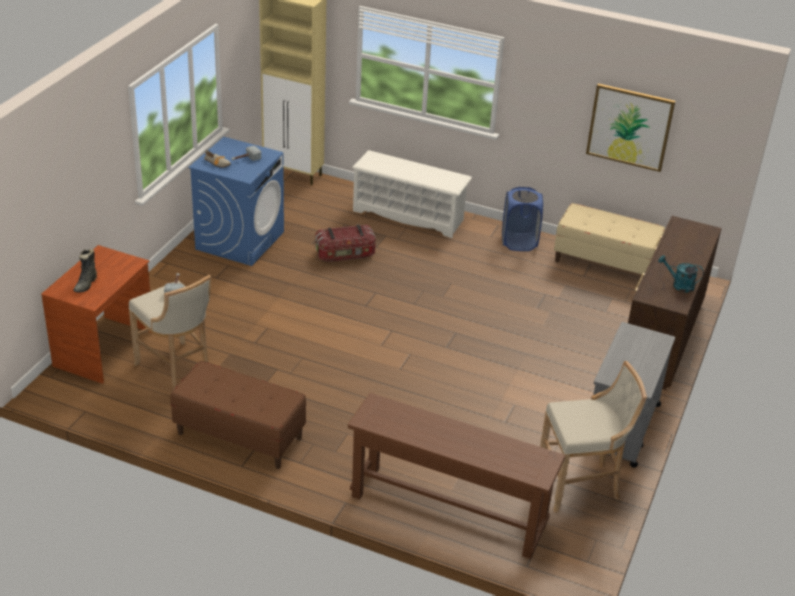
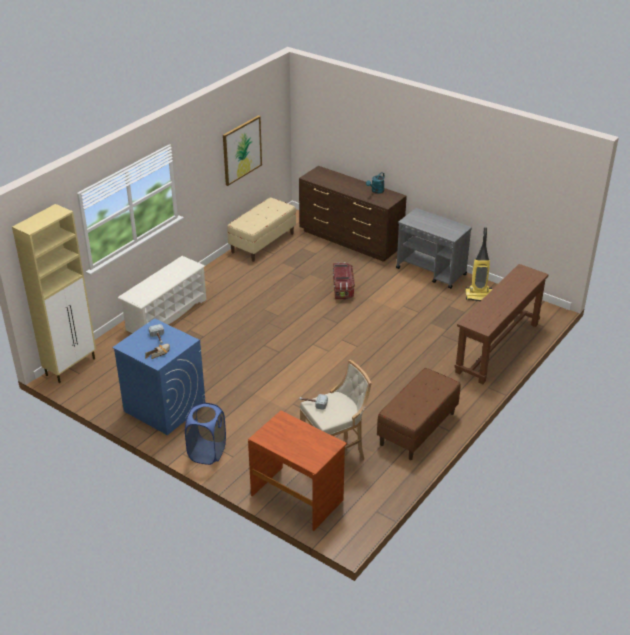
camera: 75 degrees left, 0 degrees up
(86, 284) = (308, 446): black boot -> none
(345, 254) = (208, 353): storage box -> storage box (342, 288)
(519, 242) = (223, 271): blue laundry basket -> blue laundry basket (207, 453)
(581, 485) = (479, 295): beige stool -> vacuum cleaner

